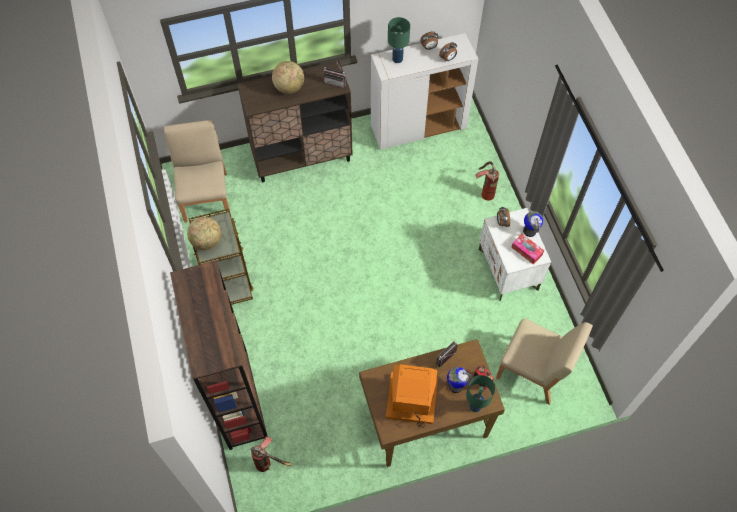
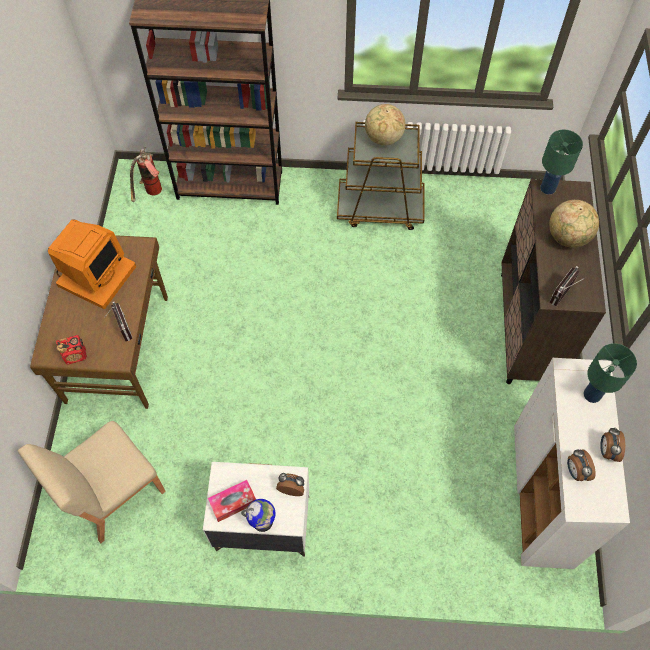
camera: 110 degrees right, 0 degrees up
(206, 196) = (497, 213): beige chair -> none
(455, 385) = (86, 325): globe -> none
(475, 406) = (50, 336): green table lamp -> green table lamp (547, 188)
(484, 191) = (400, 546): fire extinguisher -> none

